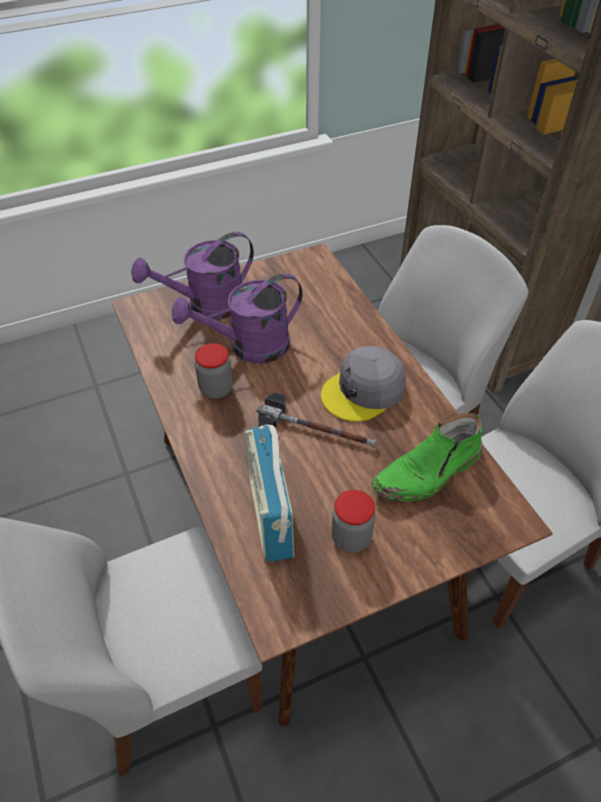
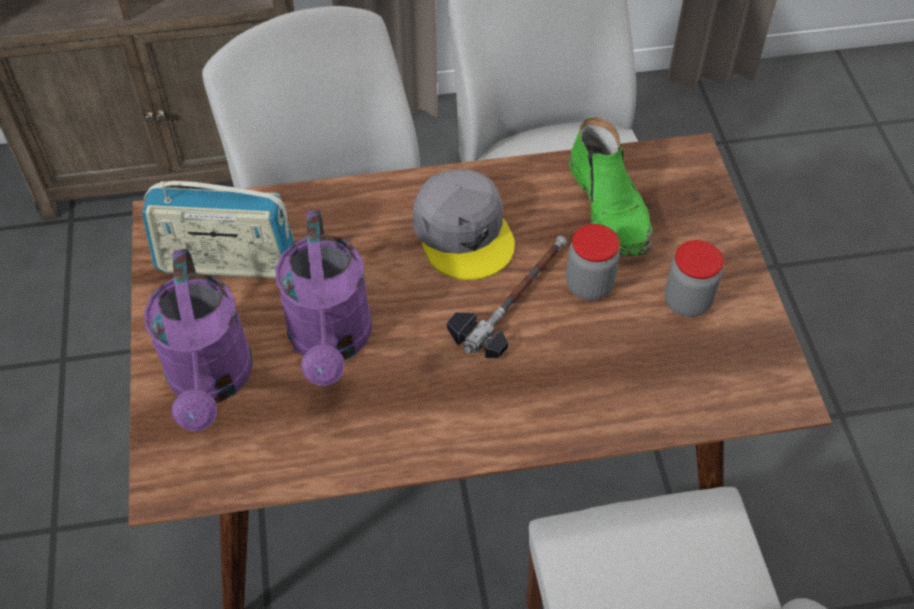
camera: 75 degrees left, 5 degrees up
(216, 389) = (402, 398): jar -> jar (589, 285)
(270, 513) = (636, 374): radio -> radio (227, 263)

